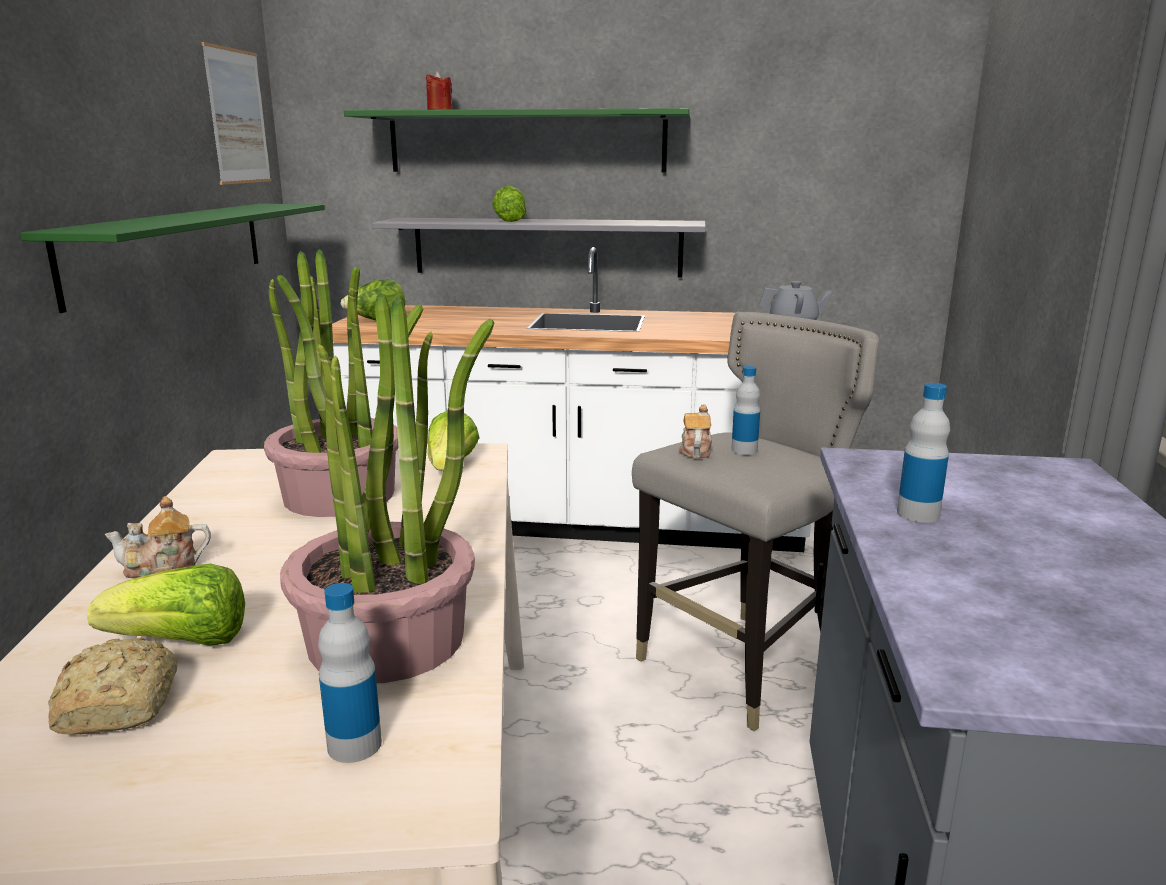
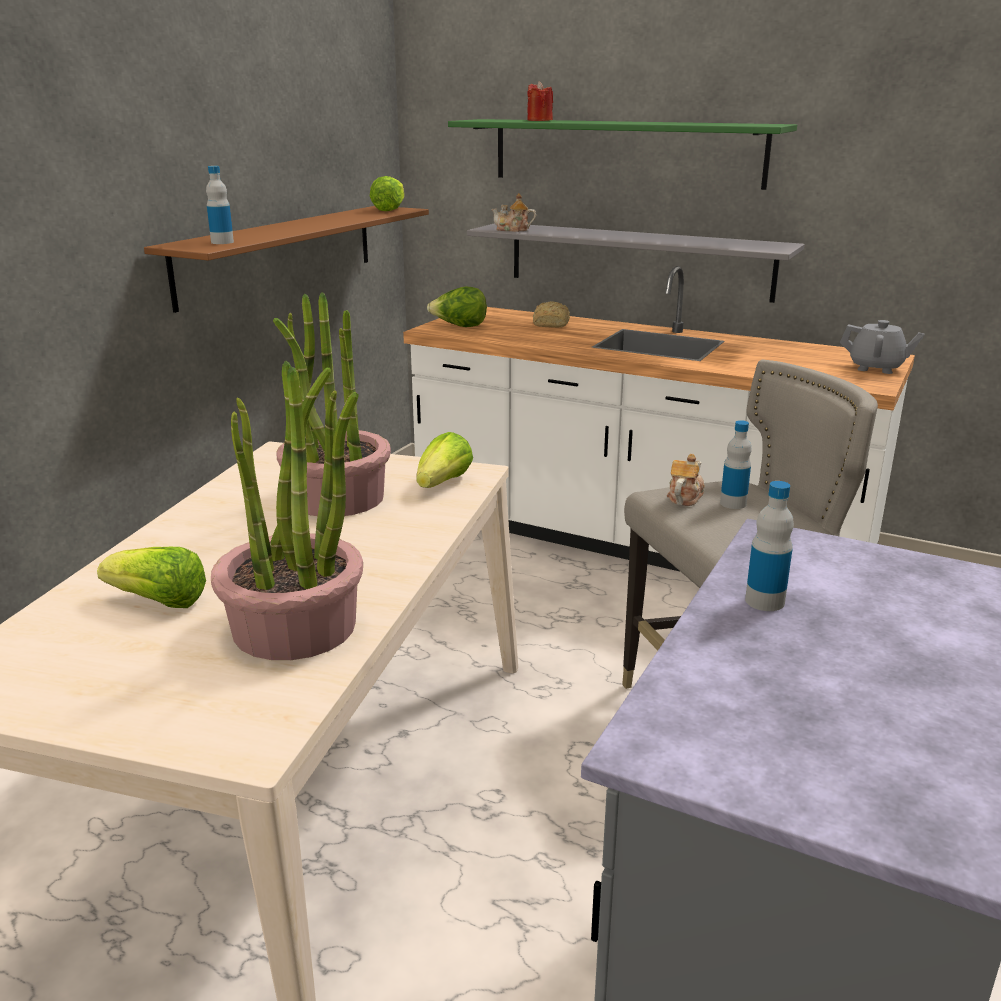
camera: 20 degrees right, 5 degrees up
(121, 704) = (100, 638): bread -> bread (551, 324)
(163, 569) = (178, 541): teapot -> teapot (513, 230)
(170, 249) = (279, 254): green shelf -> brown shelf
(238, 117) = (357, 126): picture -> none
(354, 745) = (224, 700): bottle -> bottle (222, 242)
(509, 221) = (596, 234): lettuce -> lettuce (390, 209)

